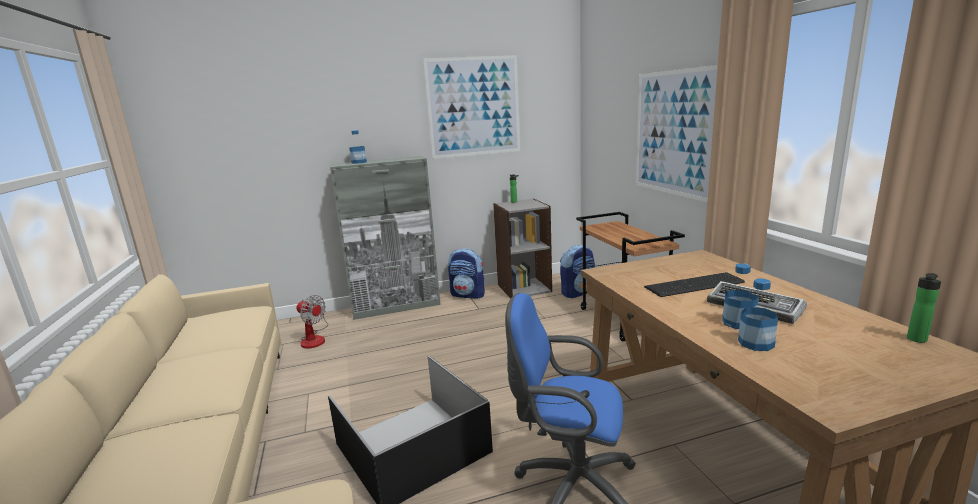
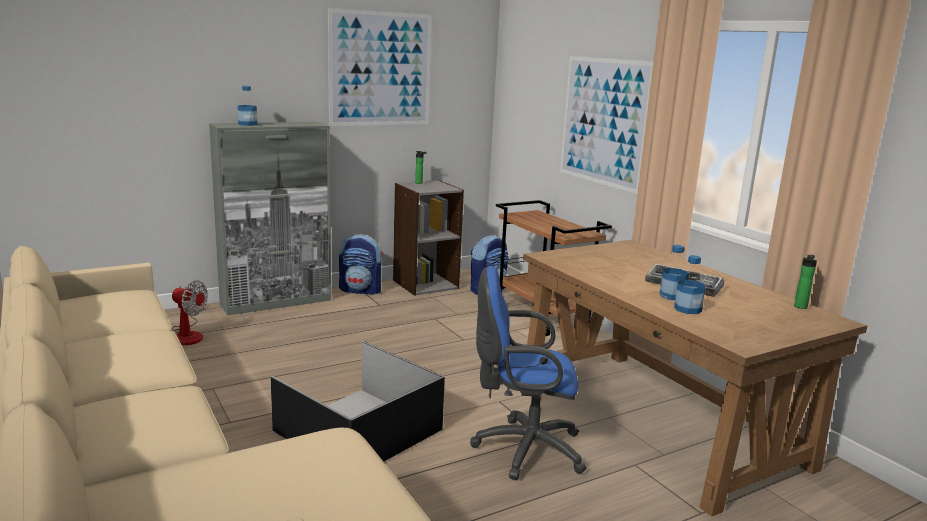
camera: 15 degrees left, 0 degrees up
(696, 285) = (633, 268): keyboard -> none

